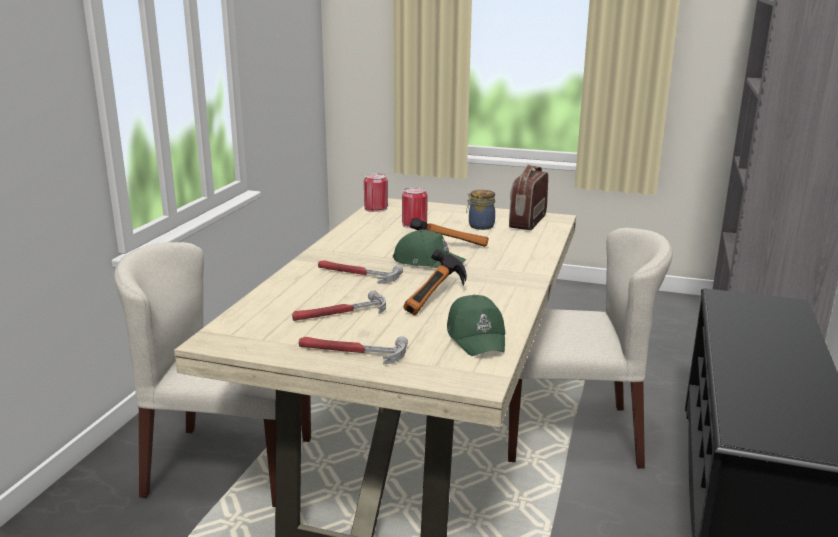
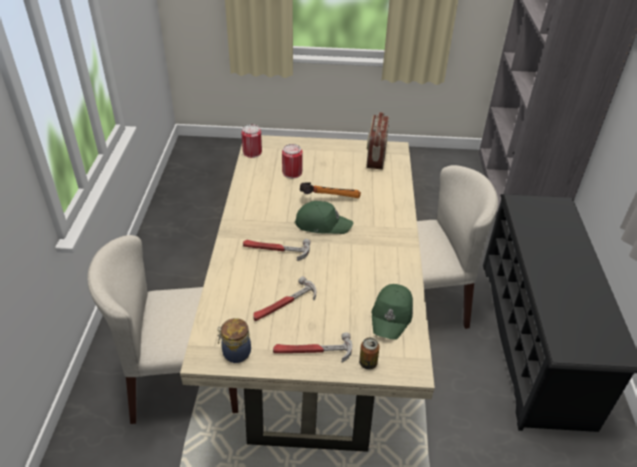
camera: 15 degrees left, 20 degrees up
(419, 370) = (368, 363): none -> can
(437, 300) = (348, 274): hammer -> none
(477, 336) = (392, 315): green cap -> green cap turned 45 degrees clockwise
(480, 226) = (343, 167): jar -> jar (235, 353)

